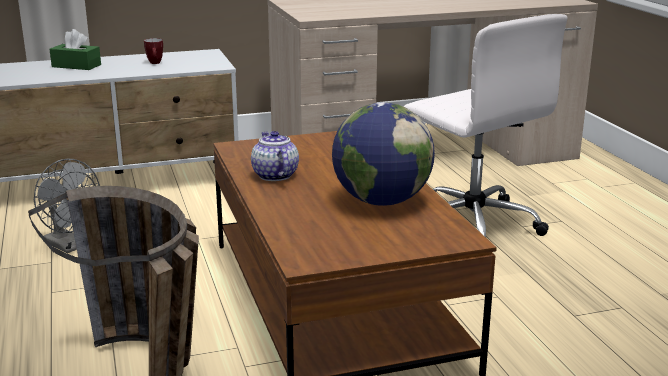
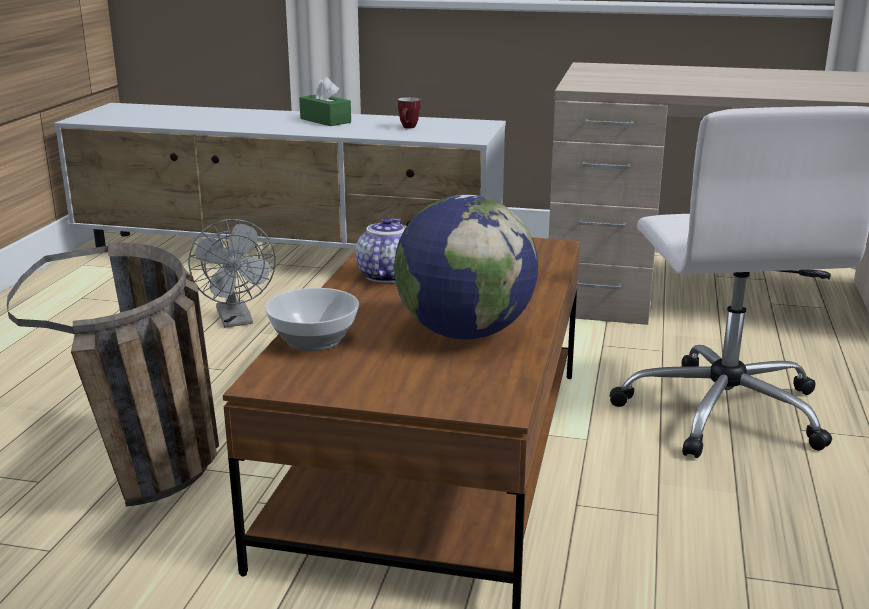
camera: 30 degrees right, 0 degrees up
(292, 229) = (312, 341): none -> bowl

